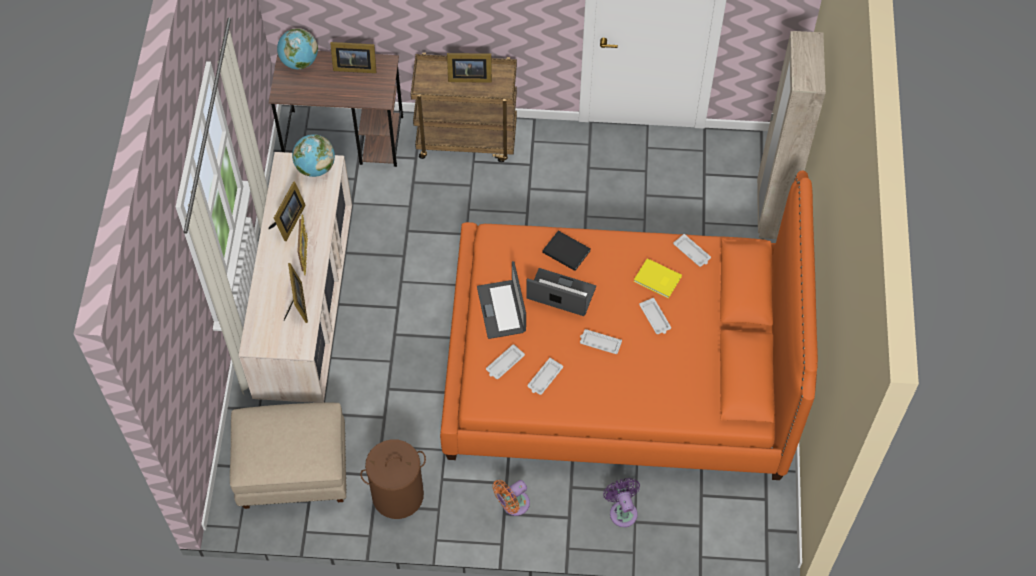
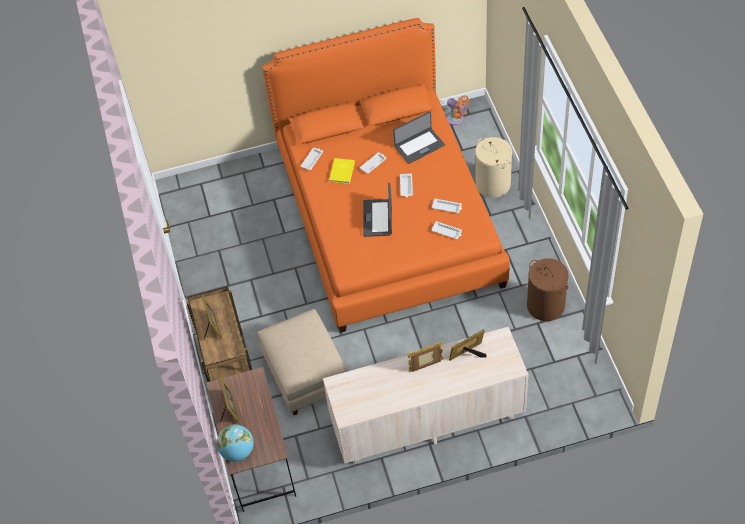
camera: 105 degrees left, 5 degrees down
(289, 222) = (400, 390): picture frame -> none
(293, 471) = (561, 374): beige ottoman -> beige ottoman (307, 375)
(315, 168) = (342, 392): globe -> none
(502, 309) = (405, 247): laptop -> laptop (419, 145)
(513, 504) = (518, 241): orange fan -> orange fan (456, 119)
(566, 250) = (341, 226): black book -> none
(622, 511) = (493, 184): purple fan -> beige laundry basket
(770, 210) = (228, 171): beige wardrobe -> none

